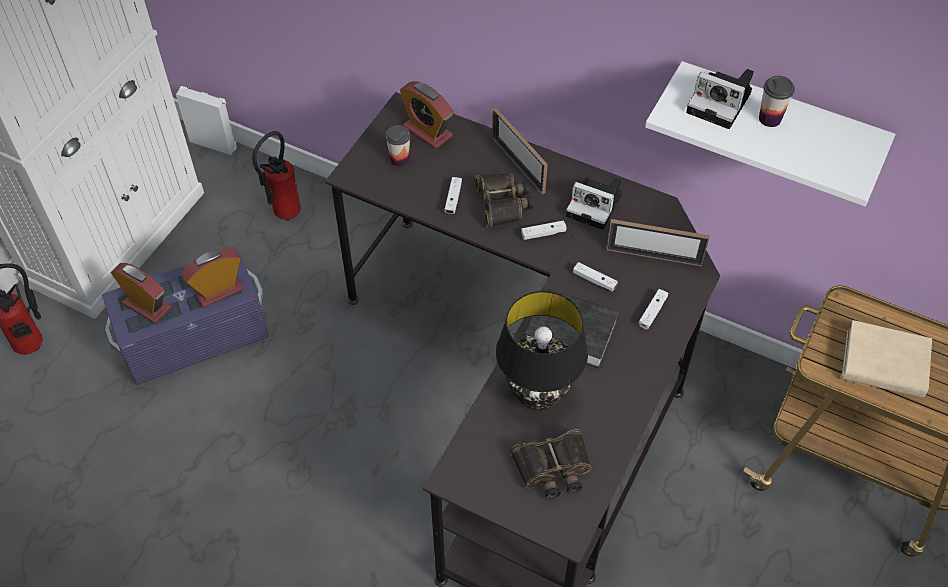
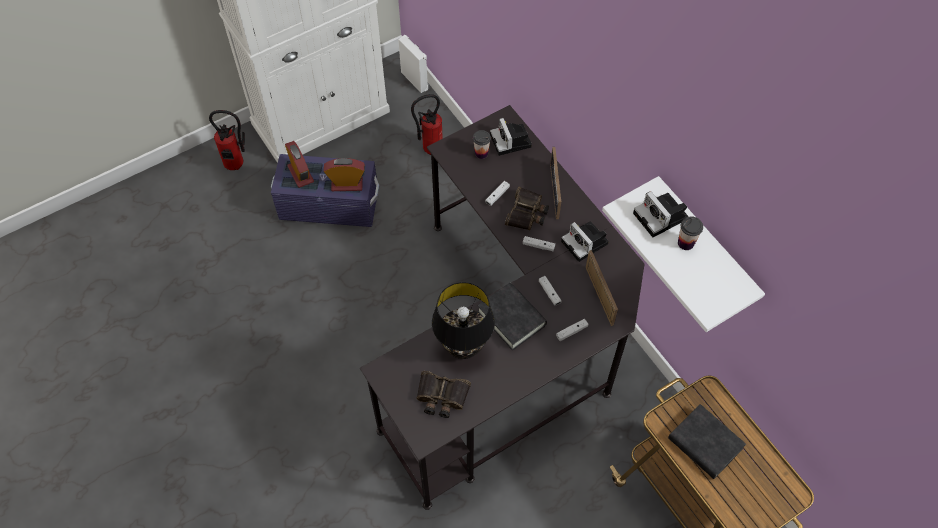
camera: 30 degrees right, 5 degrees up
(427, 131) = (511, 142): alarm clock -> camera
(653, 256) = (599, 295): picture frame -> picture frame turned 150 degrees counterclockwise
(884, 364) = (704, 444): beige book -> black book

